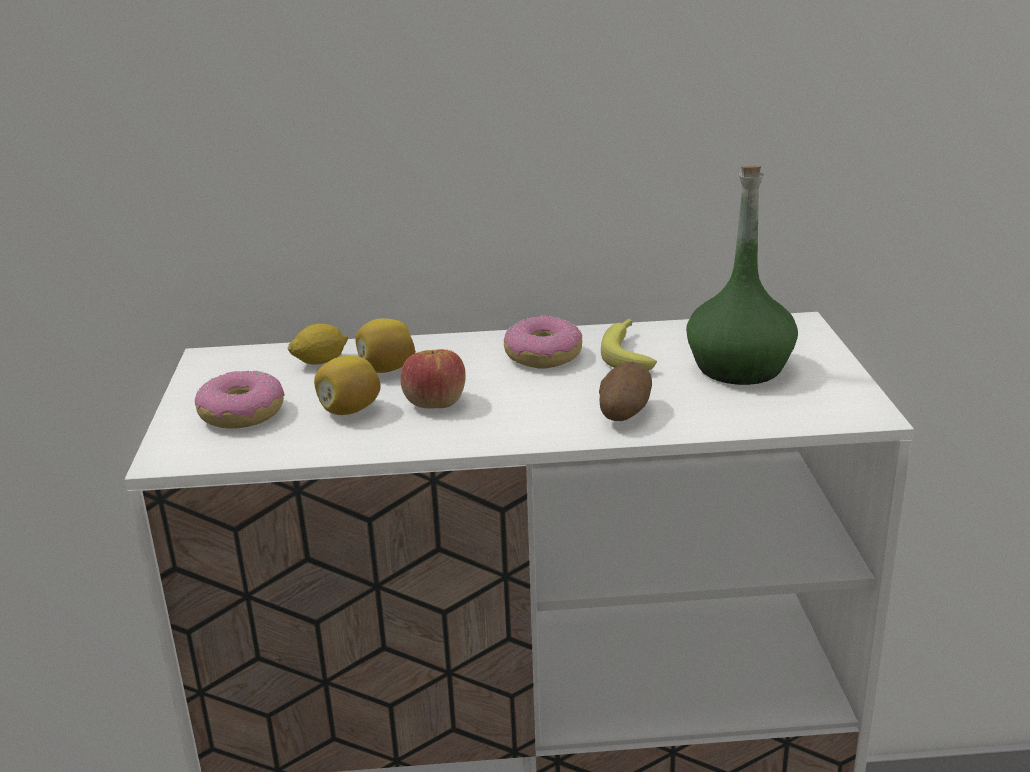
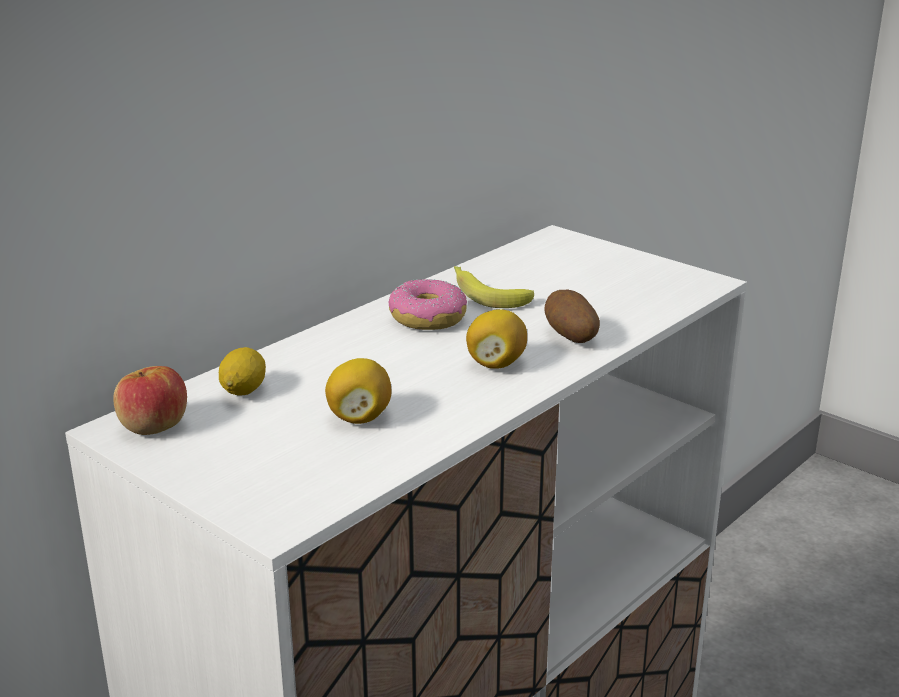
camera: 45 degrees left, 0 degrees up
(242, 414) = (266, 460): donut -> none
(386, 369) = (320, 374): lemon -> lemon (496, 363)
(434, 402) = (417, 383): apple -> apple (153, 426)
(738, 368) = (579, 279): green bottle -> none

